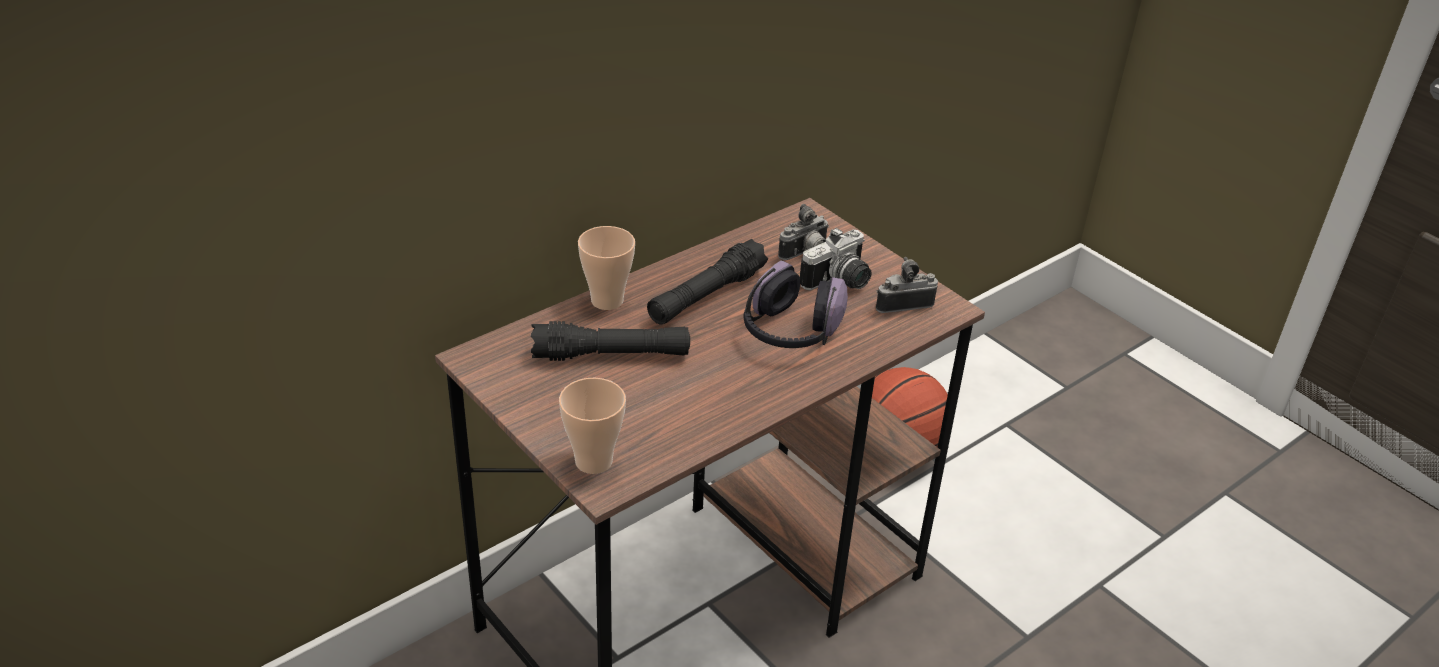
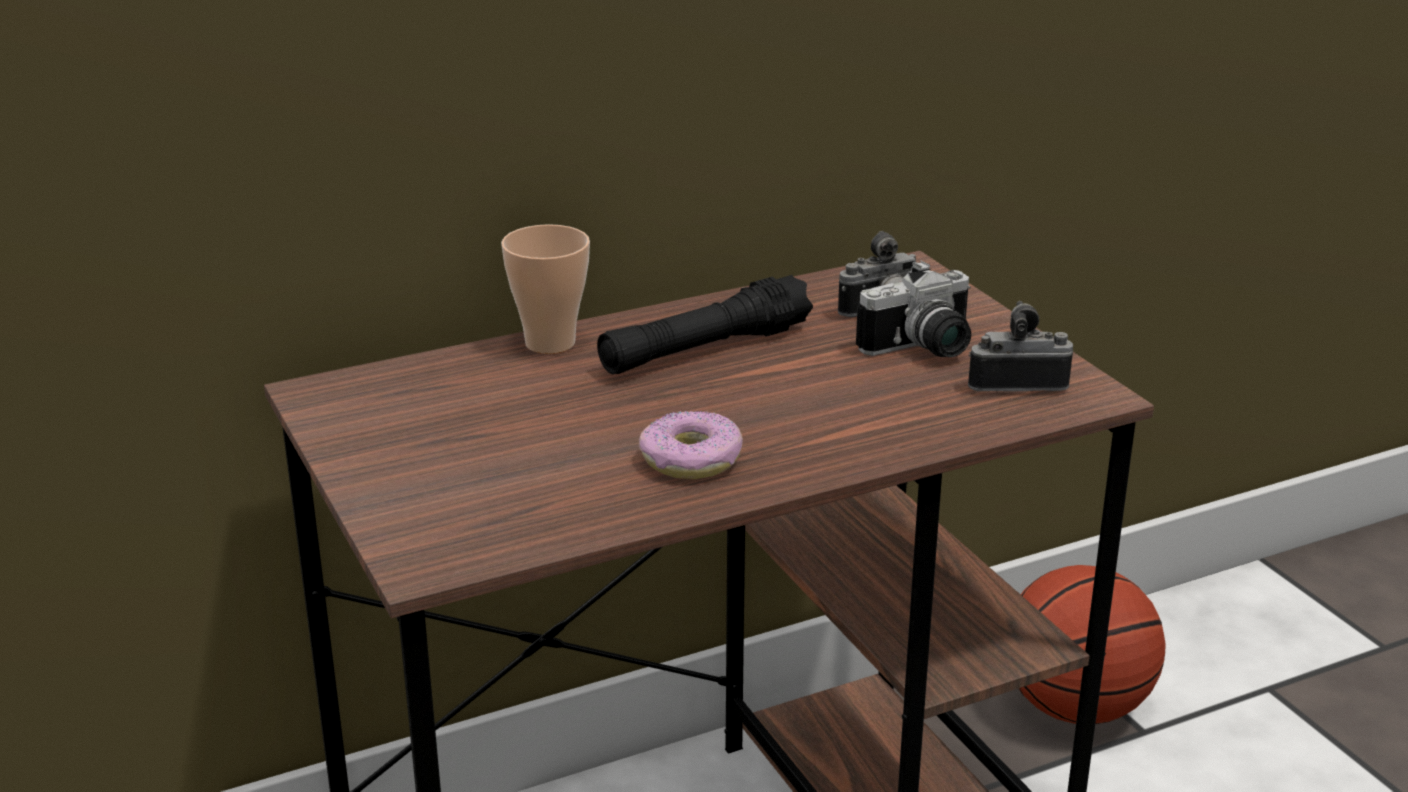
camera: 15 degrees right, 10 degrees down
(593, 461) = (425, 532): cup -> none
(611, 355) = (522, 406): black flashlight -> none
(732, 386) = (692, 460): none -> donut
(790, 332) = (816, 402): headphones -> none

